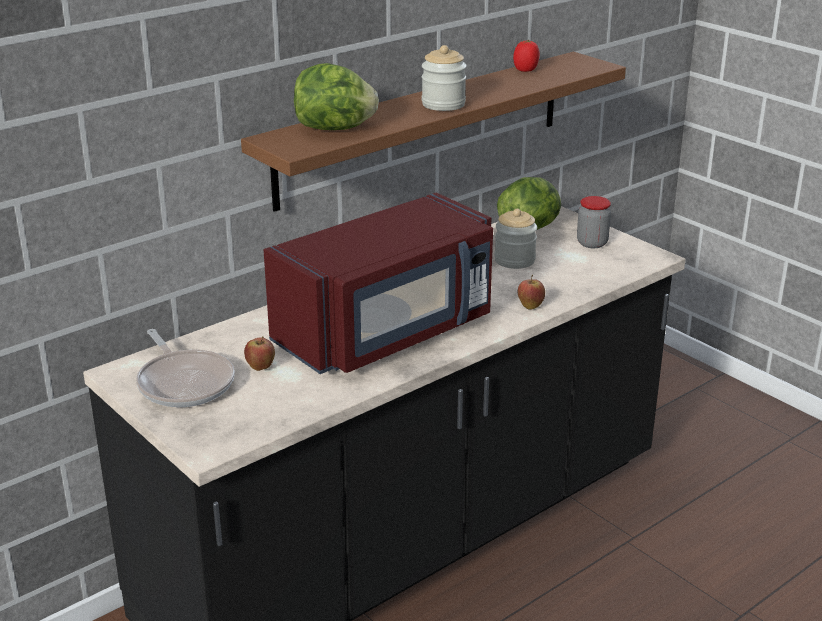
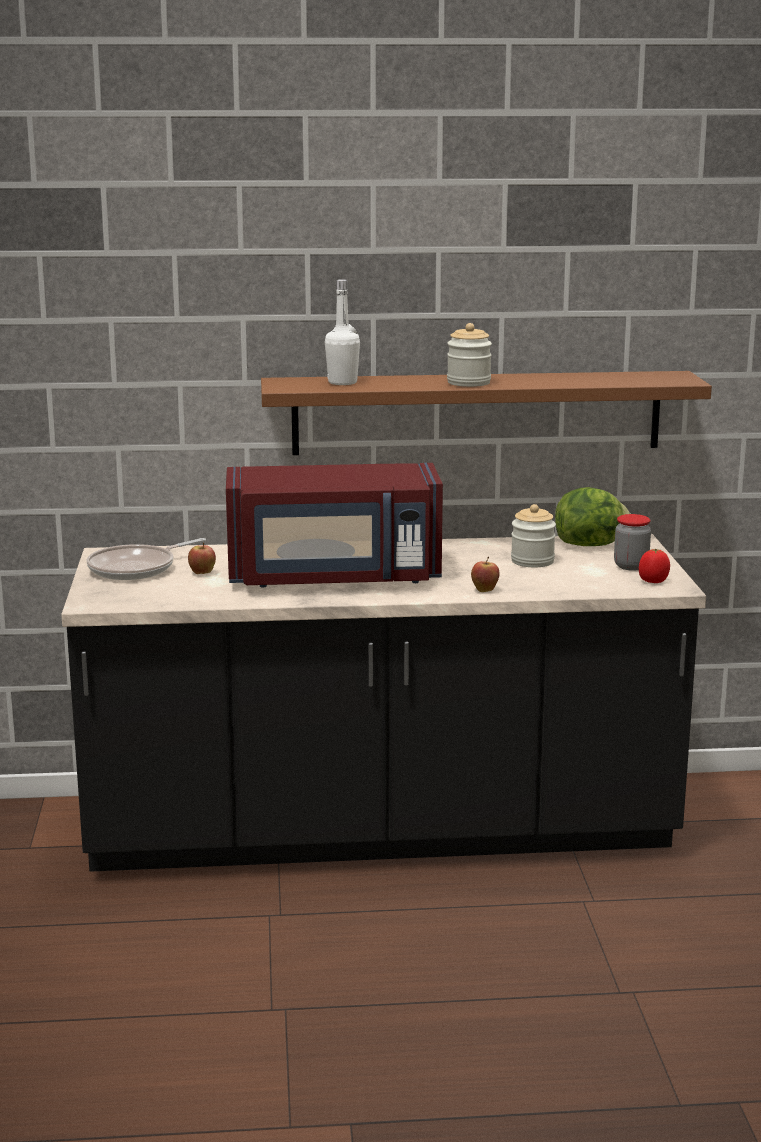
camera: 35 degrees right, 10 degrees down
(184, 383) = (136, 568): frying pan -> frying pan turned 45 degrees clockwise
(334, 129) = (342, 382): lettuce -> white bottle
(526, 70) = (604, 375): tomato -> tomato (653, 581)

